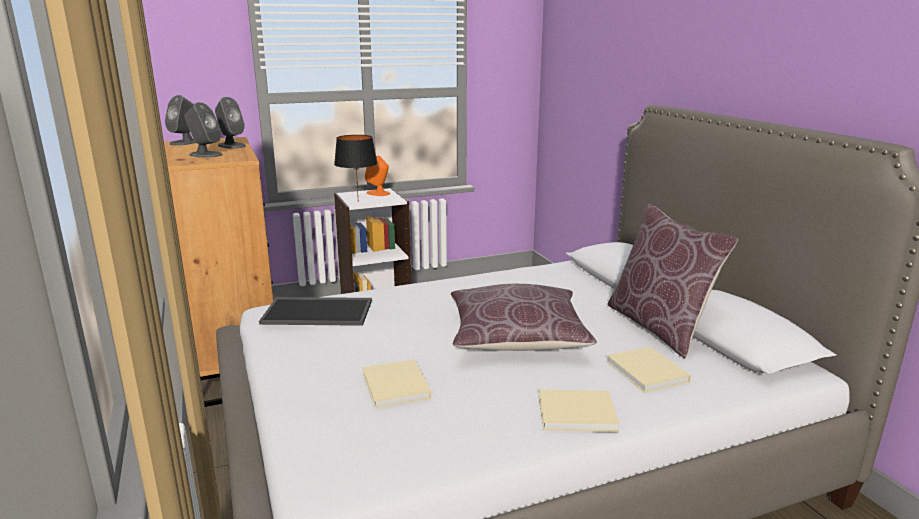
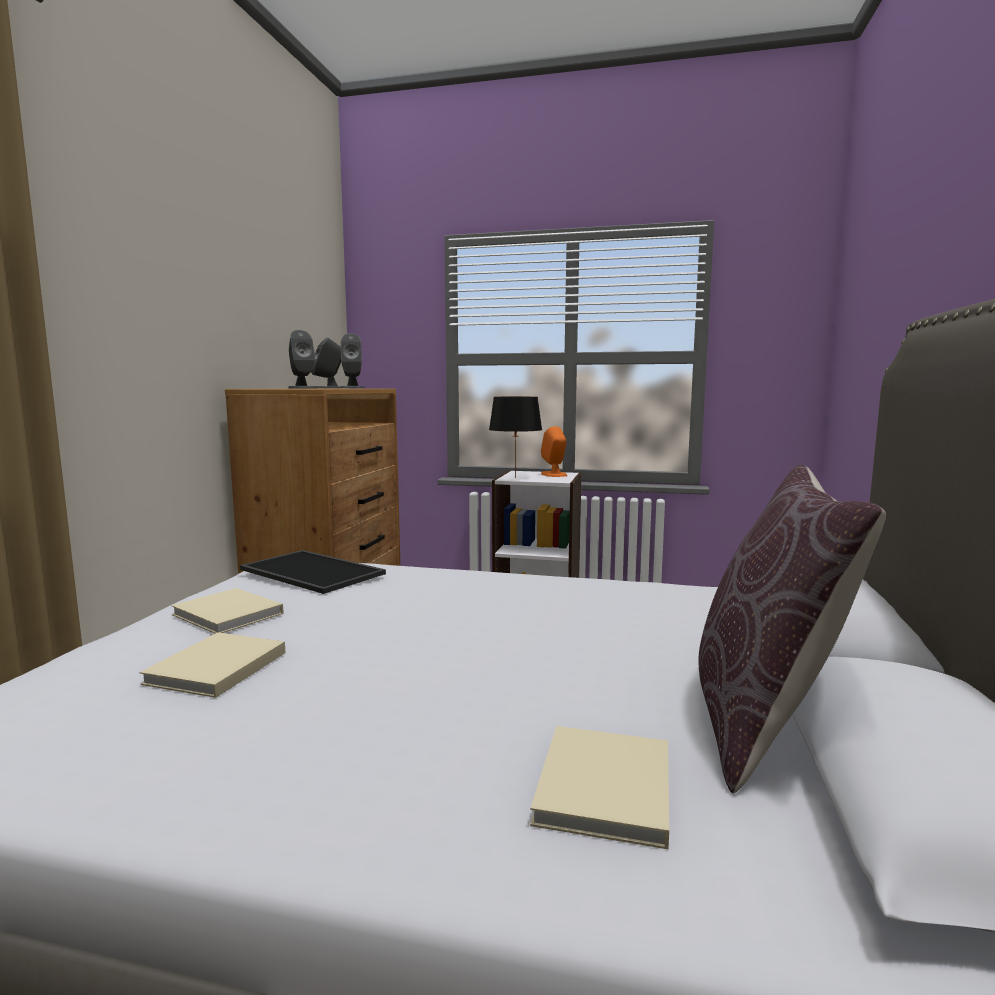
camera: 35 degrees right, 10 degrees down
(517, 337) = (479, 658): brown pillow -> none
(579, 413) = (345, 809): beige book -> beige book (229, 615)

